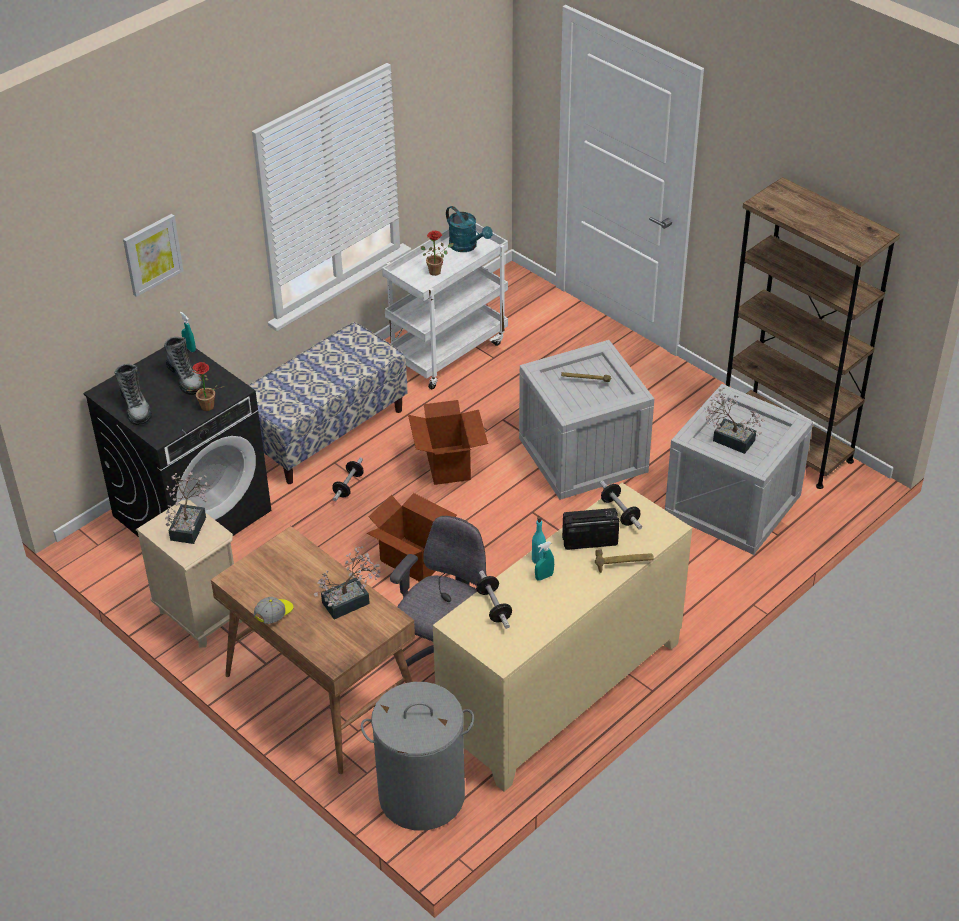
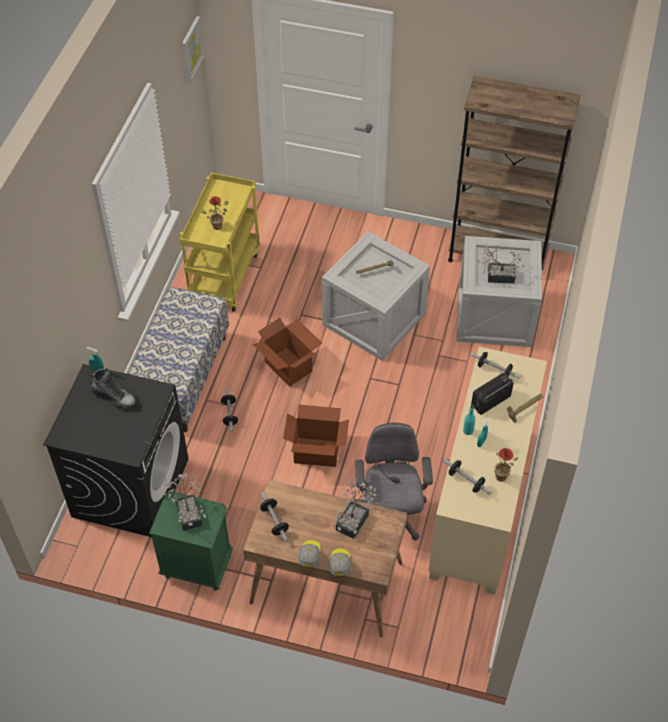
camera: 30 degrees left, 10 degrees up
(135, 407) = (94, 438): boot -> none
(152, 254) = (58, 314): picture -> picture (191, 49)
(200, 616) = (197, 566): beige nightstand -> green nightstand
(206, 408) = (150, 416): potted plant -> potted plant (501, 479)
(264, 567) = (274, 521): none -> dumbbell
(299, 637) = (340, 564): none -> cap
(421, 796) = (445, 625): grey laundry basket -> none
(448, 351) = (224, 275): white cart -> yellow cart
(467, 246) = (225, 196): turquoise watering can -> none

